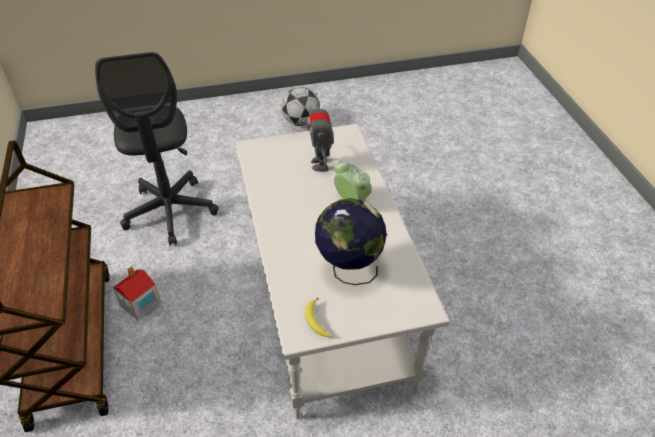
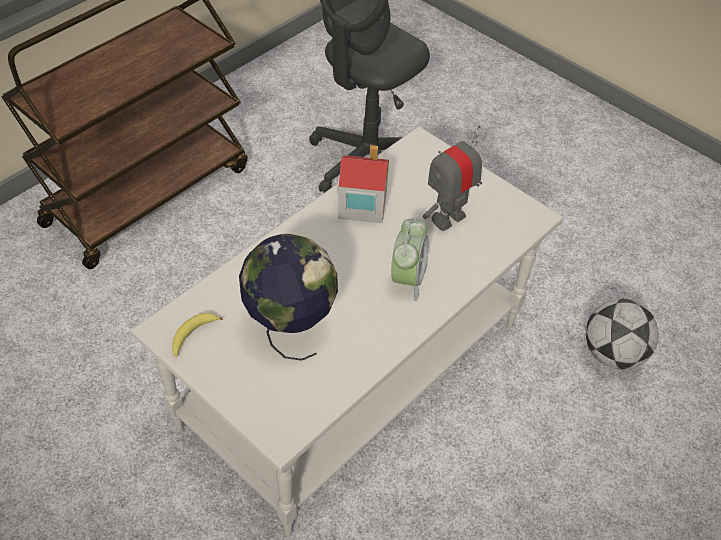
camera: 55 degrees right, 5 degrees up
(140, 304) = (228, 214): toy house -> toy house (361, 205)
(301, 122) = (627, 191): football -> football (613, 354)

